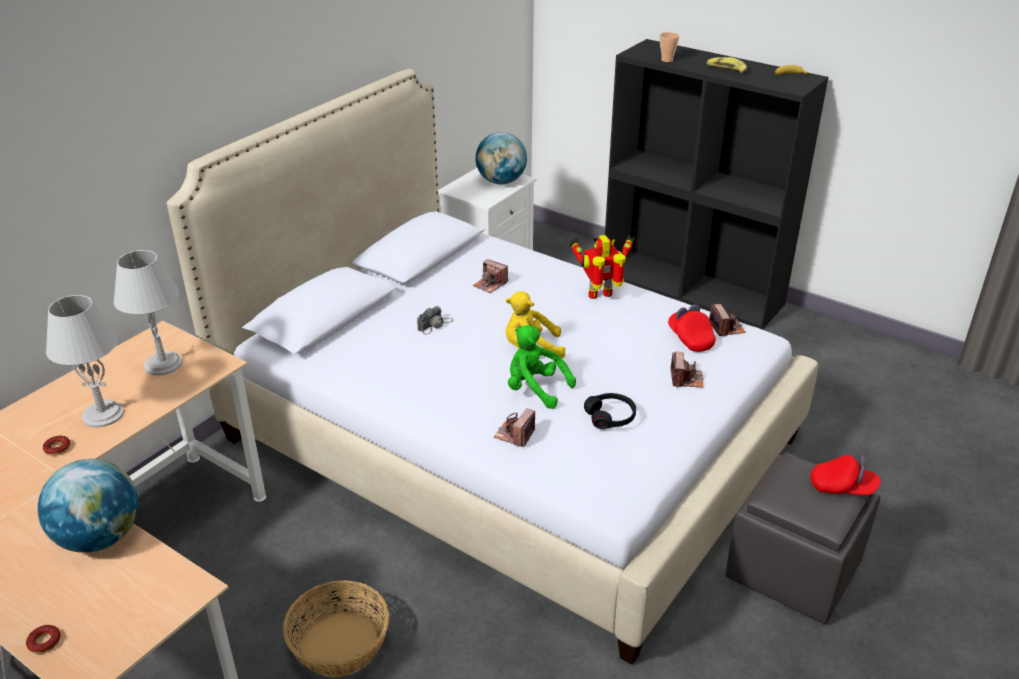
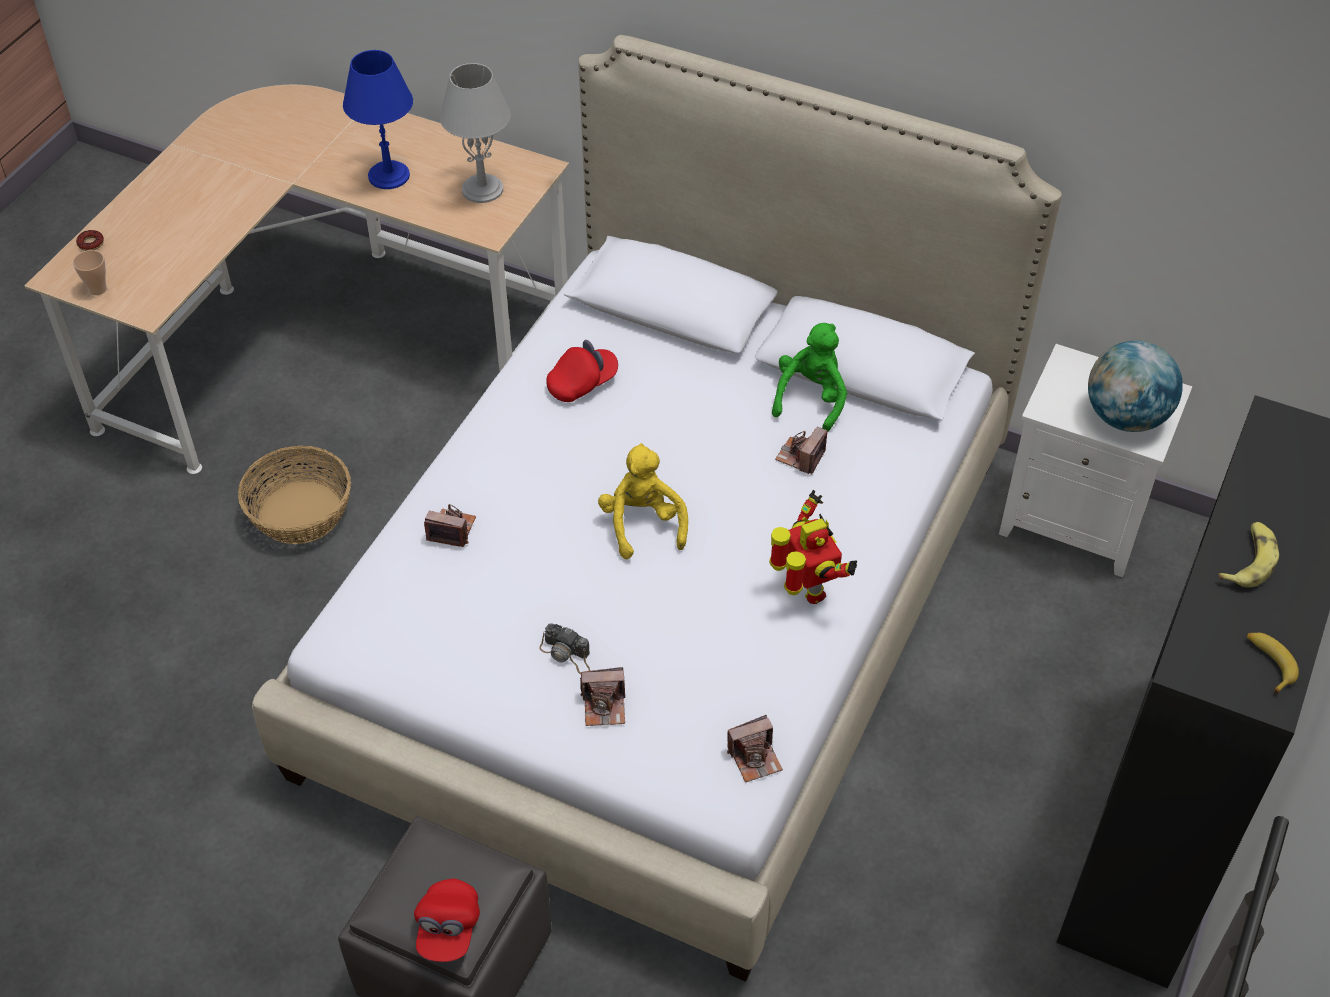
camera: 80 degrees right, 15 degrees up
(57, 448) = (333, 164): donut -> none
(100, 538) = (211, 233): globe -> none
(102, 415) = (388, 175): grey table lamp -> blue table lamp
(435, 325) = (680, 415): camera -> camera (567, 654)
(535, 389) = (547, 537): green plush toy -> green plush toy (811, 398)
(610, 416) = (498, 621): black headphones -> none
(667, 60) = (1262, 469): cup -> cup (98, 289)
(690, 339) = (712, 710): red cap -> red cap (582, 383)

